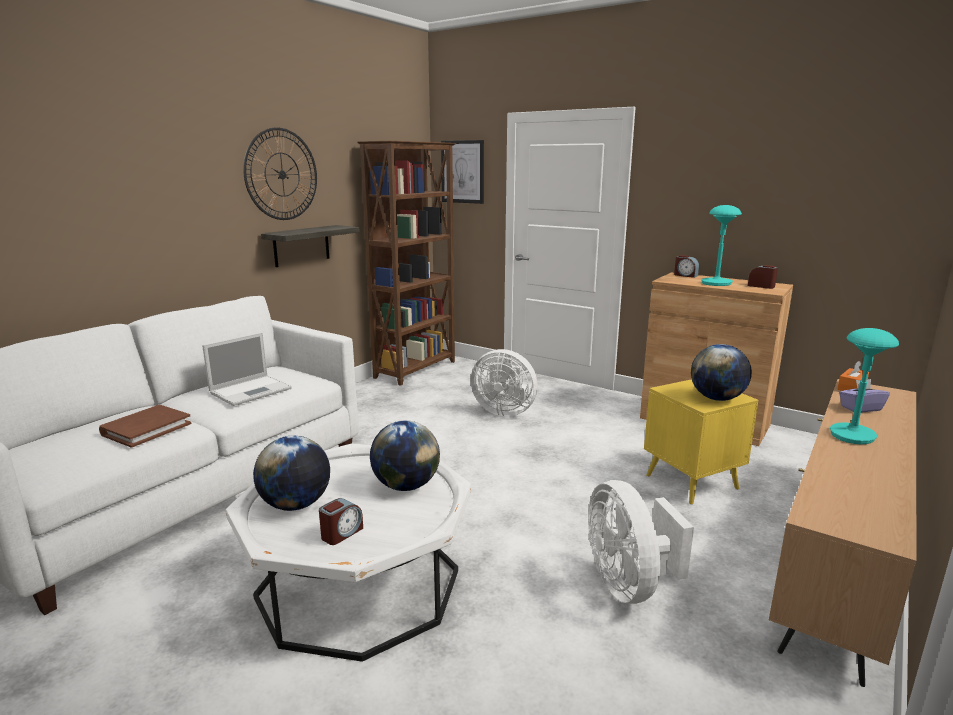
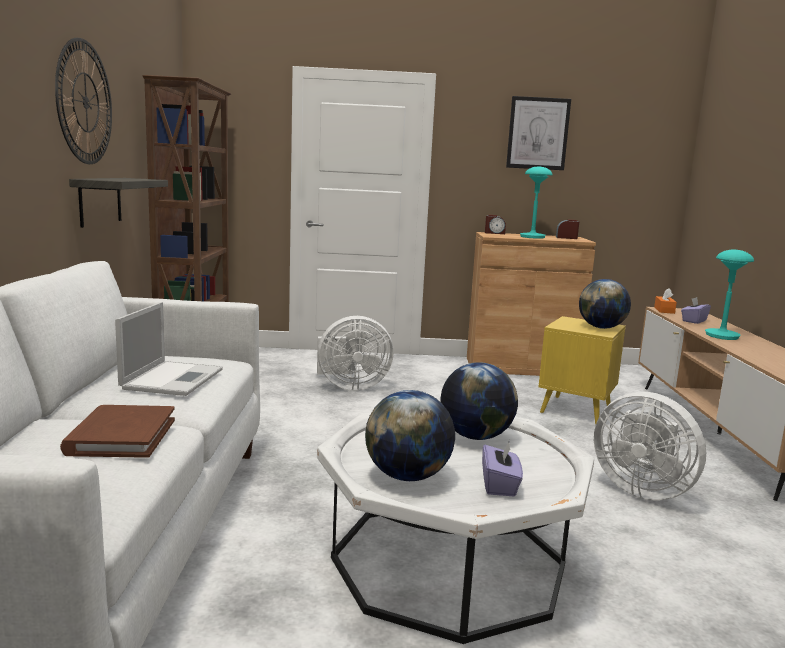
camera: 35 degrees left, 5 degrees down
(341, 533) = (500, 485): alarm clock -> purple tissue box
(462, 172) = (232, 128): picture -> picture (538, 133)

